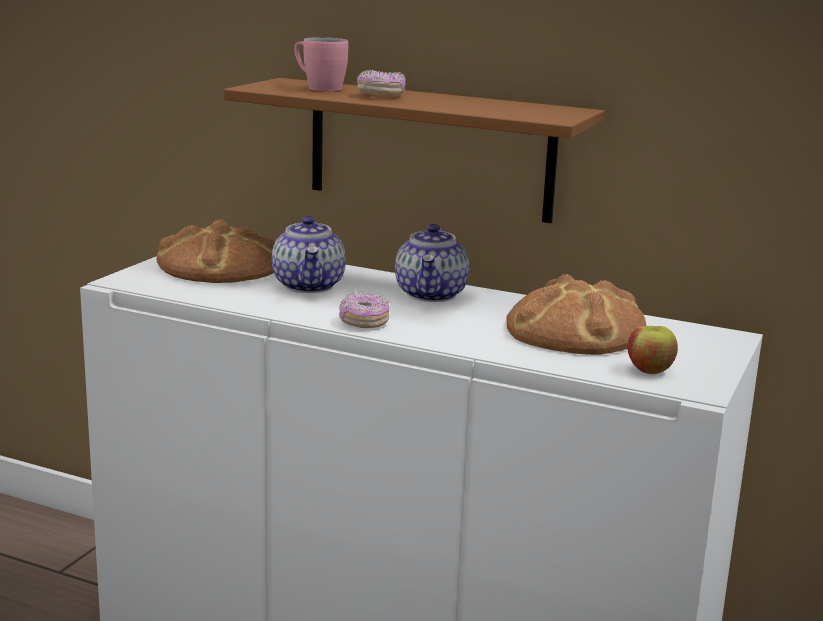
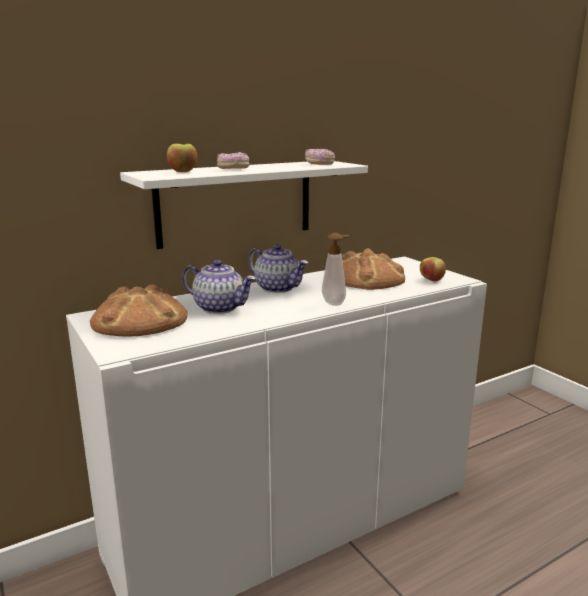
camera: 55 degrees left, 0 degrees up
(318, 88) = (182, 171): pink mug -> apple
(363, 322) = (302, 310): donut -> donut (320, 164)
(423, 332) = (335, 303): none -> soap dispenser
(430, 149) = (236, 202): brown shelf -> white shelf

